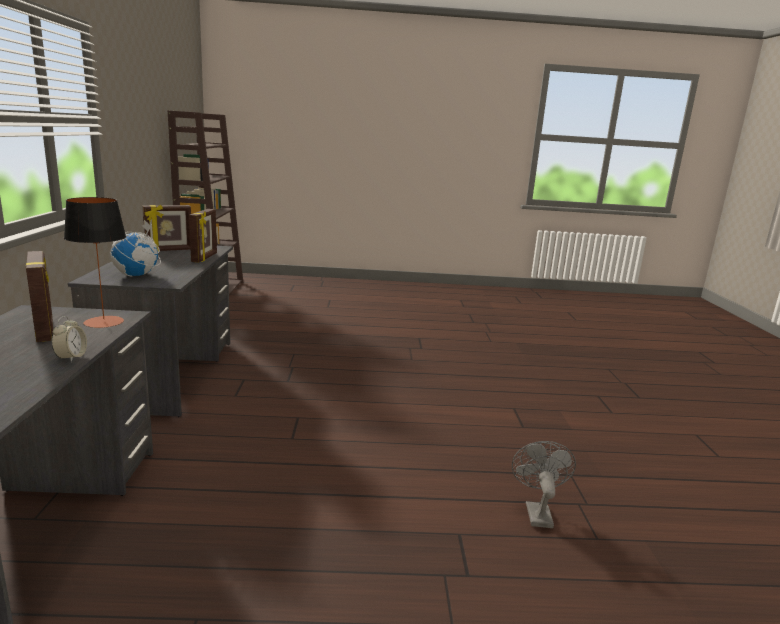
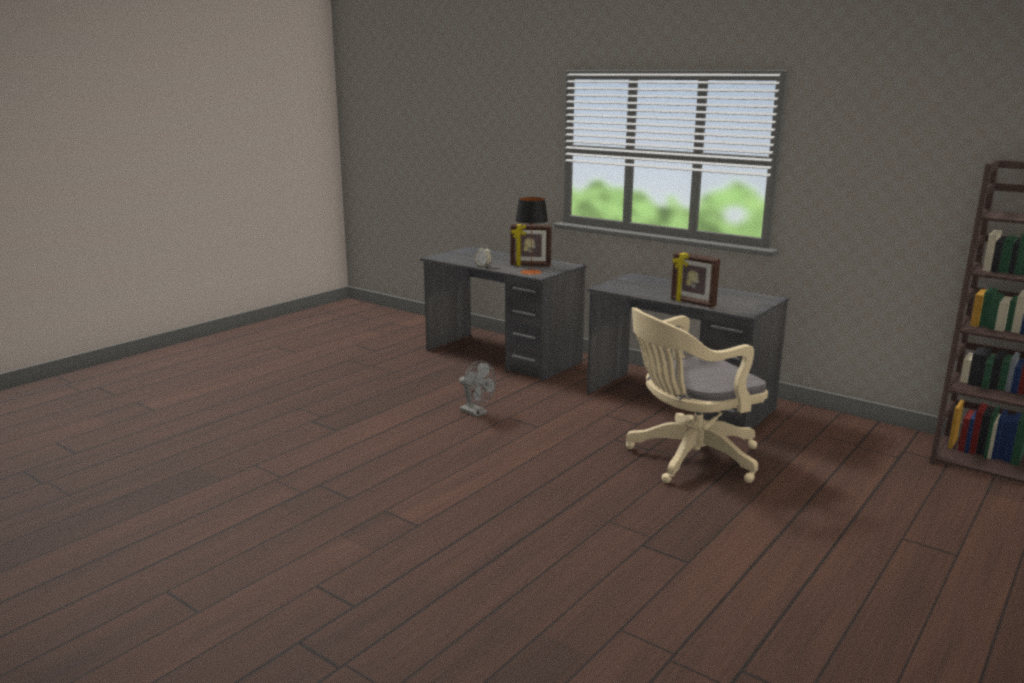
camera: 130 degrees right, 0 degrees up
(137, 275) = (638, 284): globe -> none
(169, 250) = (736, 298): picture frame -> none
(293, 354) = (688, 459): none -> beige office chair
(537, 512) = (304, 459): grey fan -> grey fan (476, 413)

